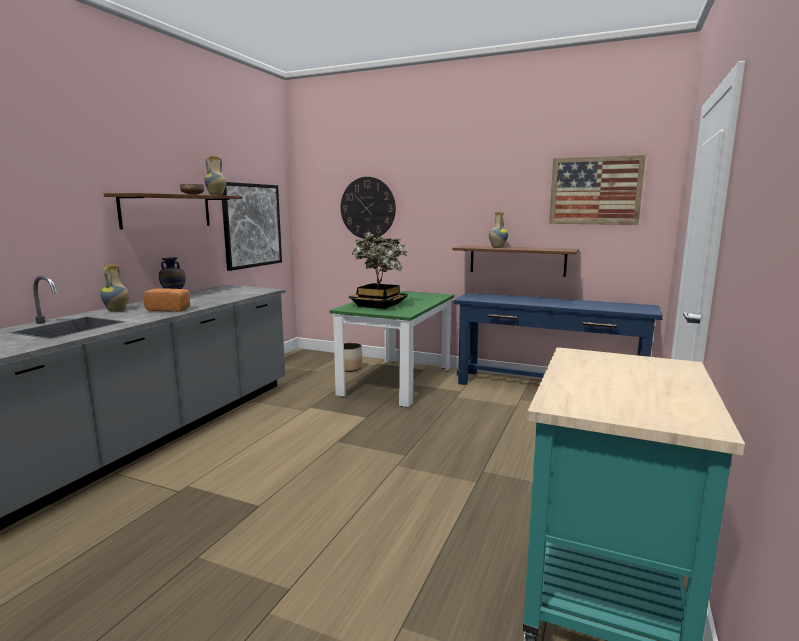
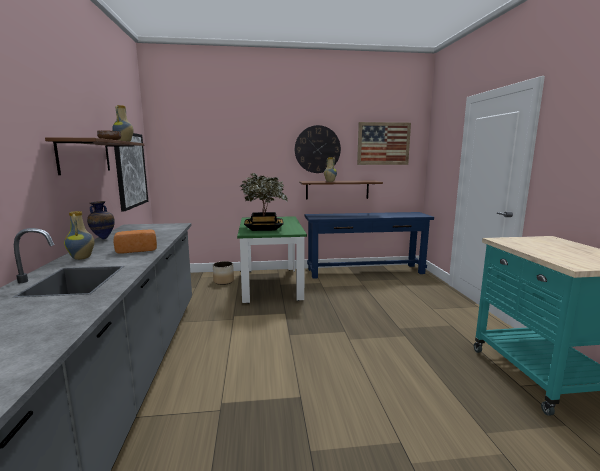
camera: 30 degrees left, 0 degrees up
(368, 208) = (222, 154): wall clock -> wall clock (317, 149)

